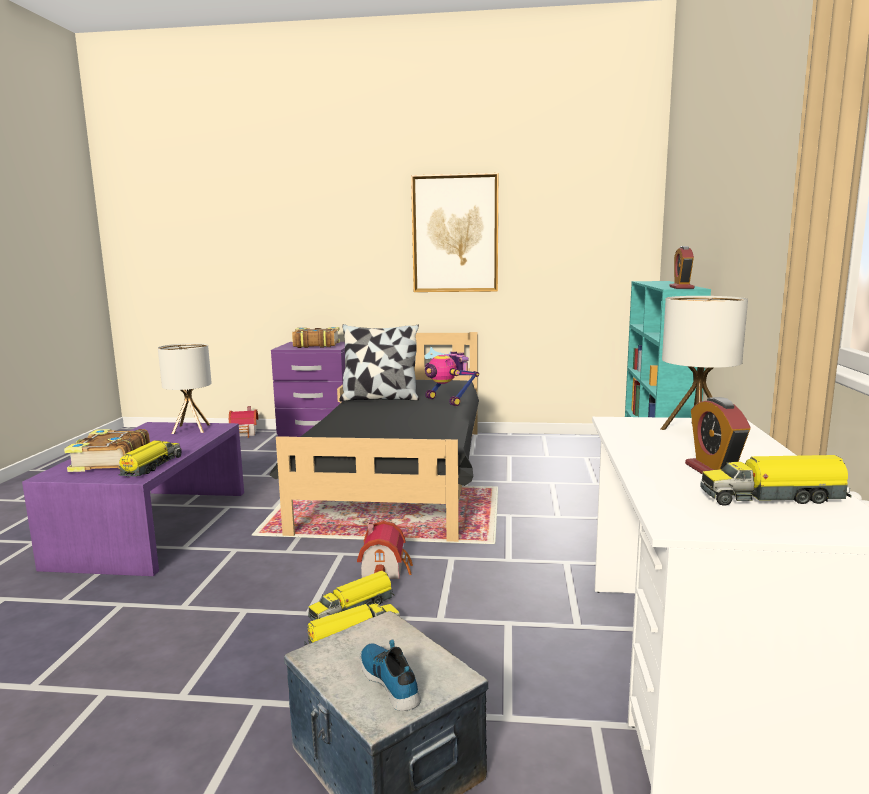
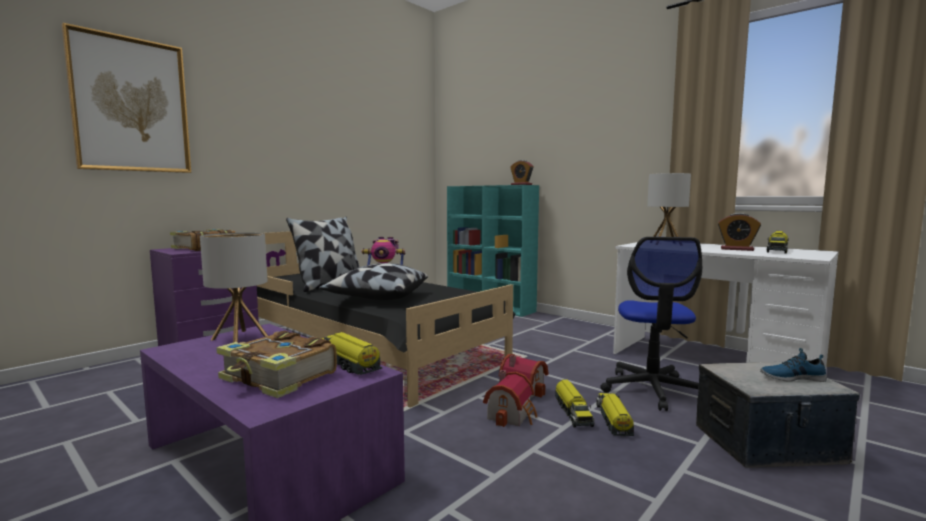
camera: 55 degrees left, 5 degrees down
(245, 433) = (95, 371): toy house -> toy house (512, 415)
(353, 421) = (377, 297): none -> pillow
(455, 234) = (314, 145): picture -> picture (131, 105)
(486, 645) = (652, 390): none -> office chair

